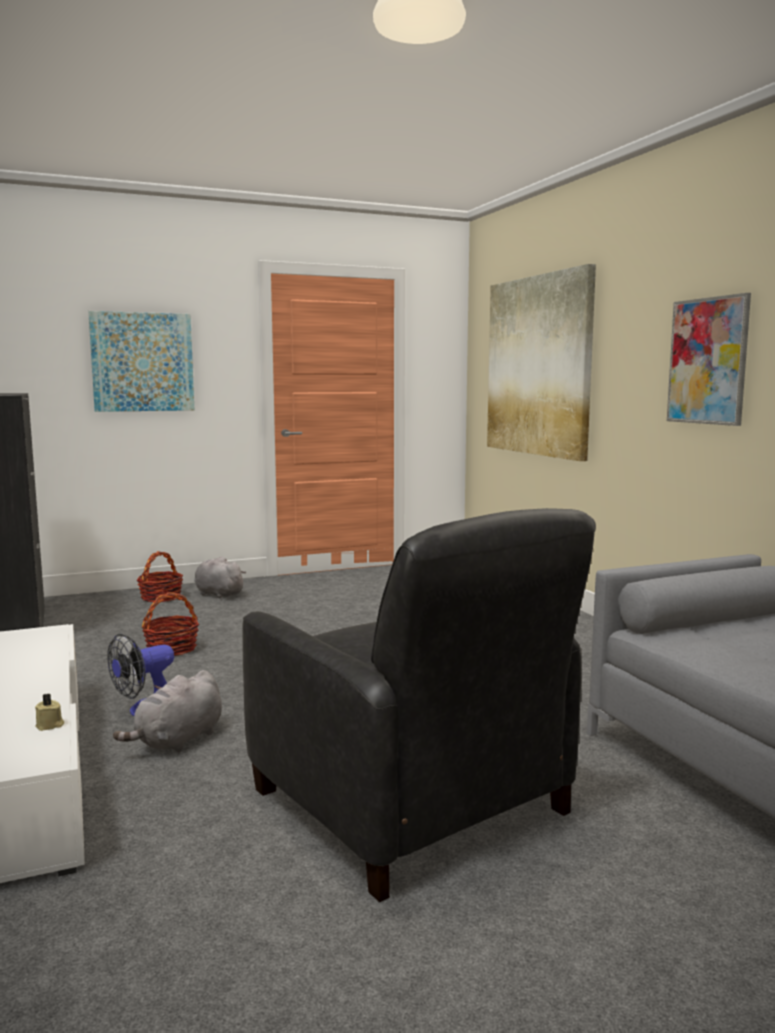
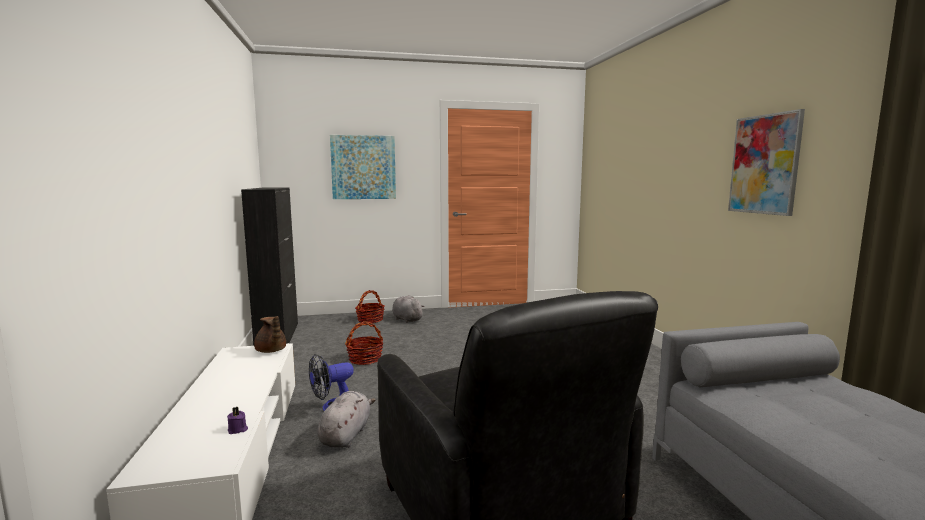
camera: 10 degrees right, 0 degrees up
(45, 635) = (271, 351): none -> brown teapot
(50, 725) = (238, 430): beige candle -> purple candle
(177, 741) = (346, 435): grey plush toy -> grey plush toy turned 150 degrees clockwise
(538, 366) = (630, 169): picture -> none

